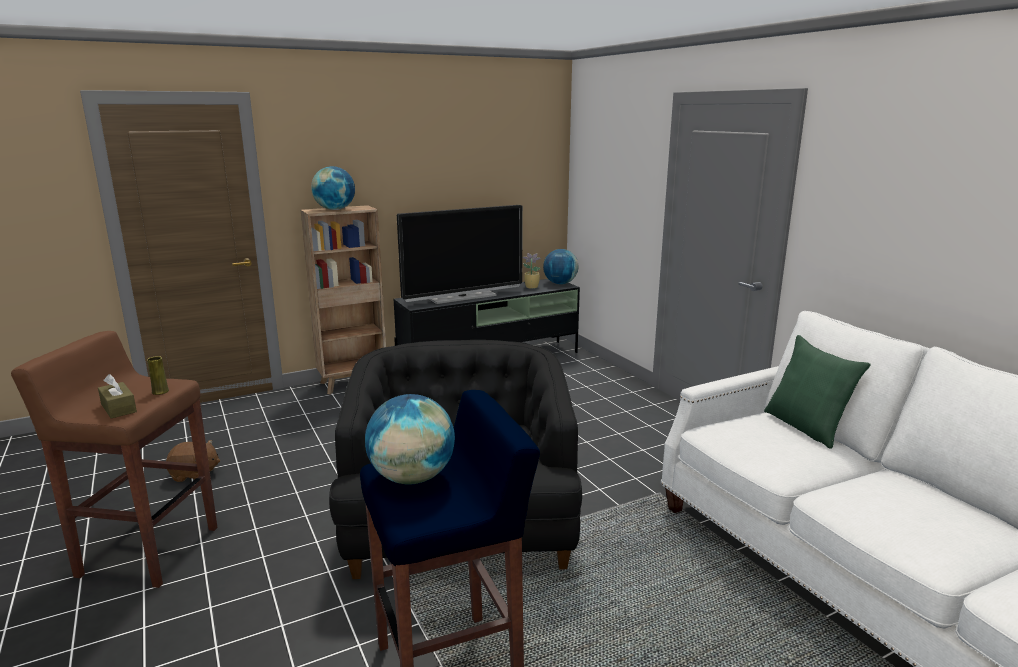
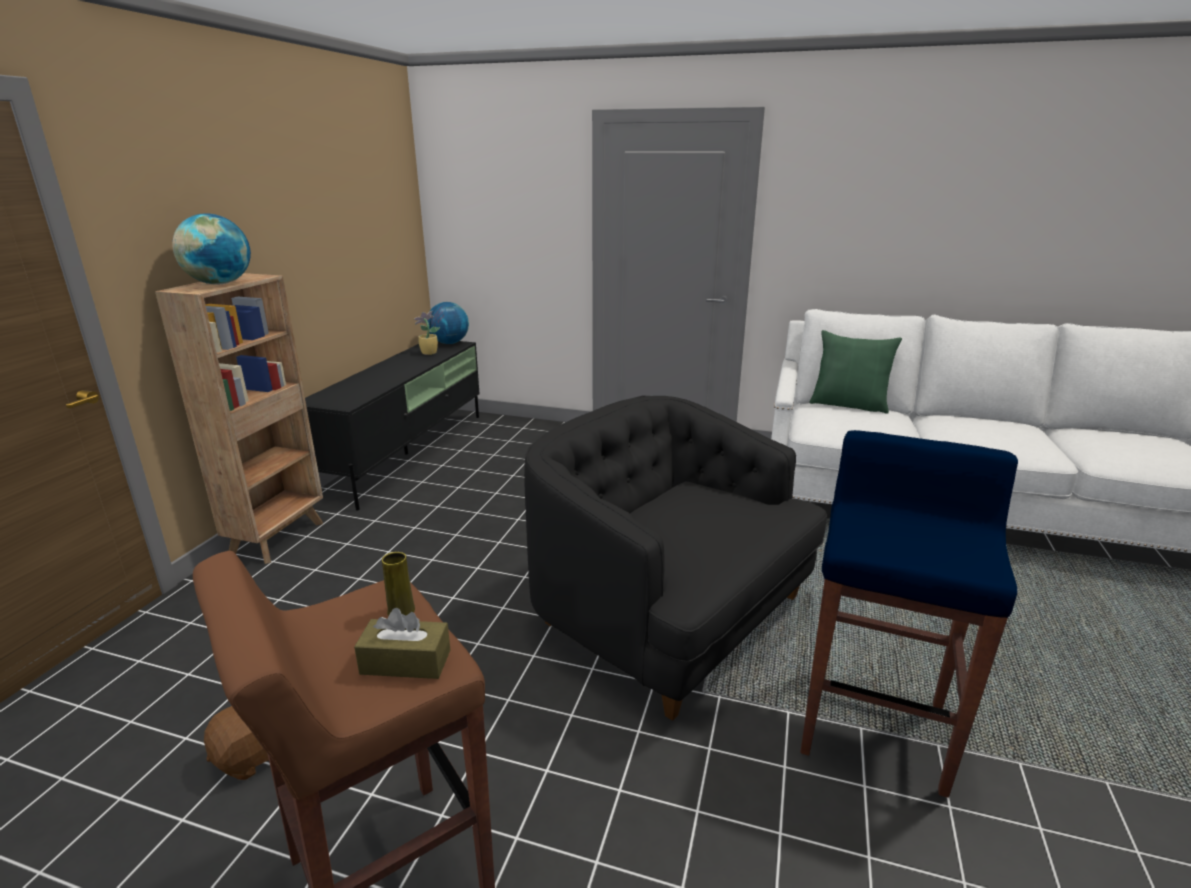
camera: 45 degrees left, 5 degrees up
(412, 478) = (892, 539): globe -> none
(462, 297) = (378, 381): television -> none

